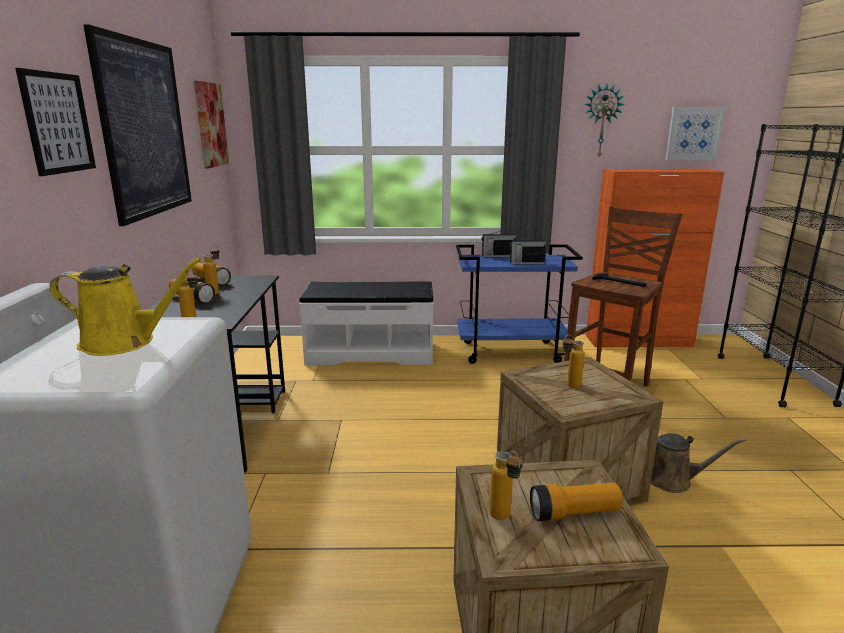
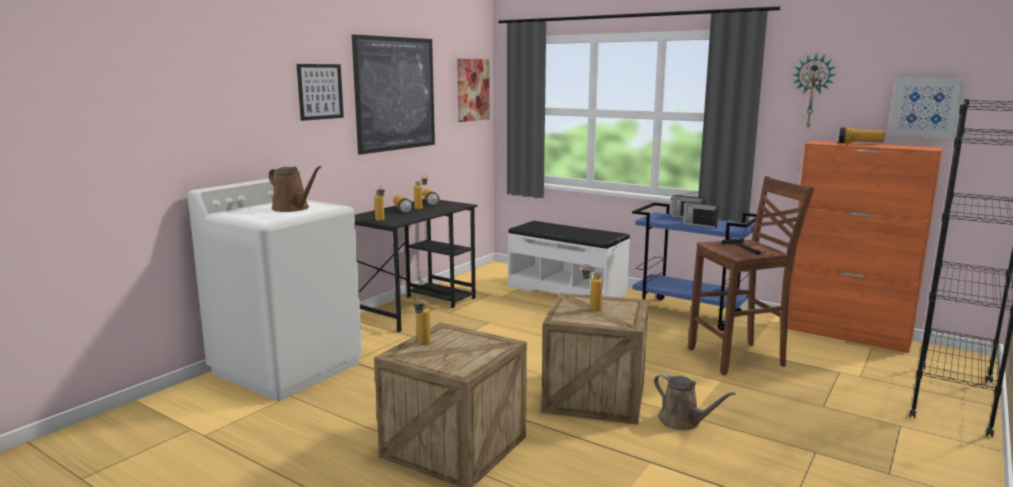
camera: 35 degrees right, 5 degrees down
(124, 342) = (293, 208): yellow watering can -> brown watering can
(574, 513) = (462, 354): flashlight -> flashlight (860, 143)

